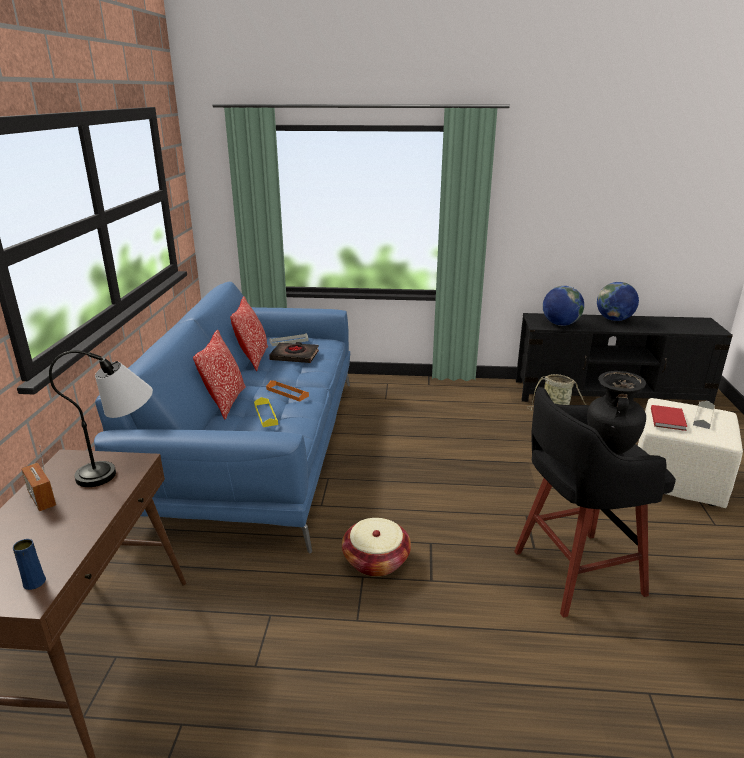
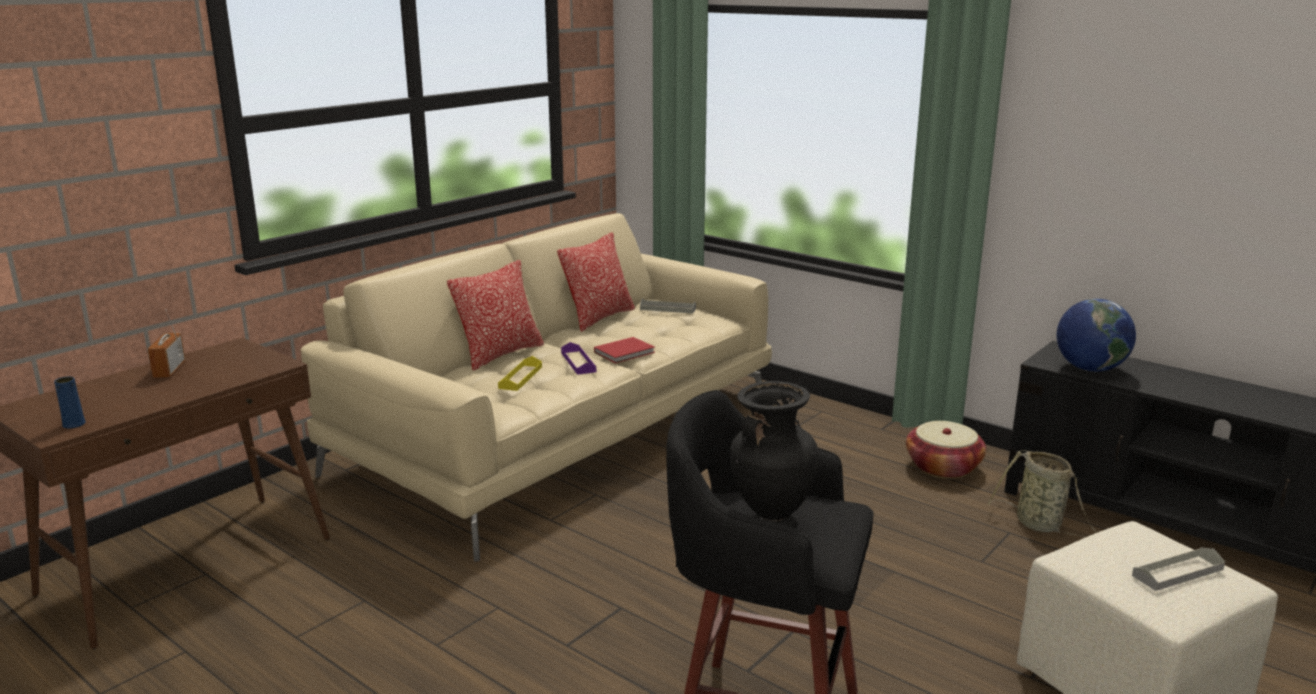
camera: 35 degrees right, 5 degrees down
(123, 468) = (260, 366): table lamp -> none
(257, 446) = (562, 434): blue sofa -> beige sofa
(287, 393) = (578, 362): orange tray -> purple tray
(295, 356) = (650, 326): black book -> none
(376, 560) = (533, 598): basket -> basket (943, 467)
(614, 319) = (1213, 384): globe -> none
(668, 419) = (1098, 553): red book -> red book (626, 352)

